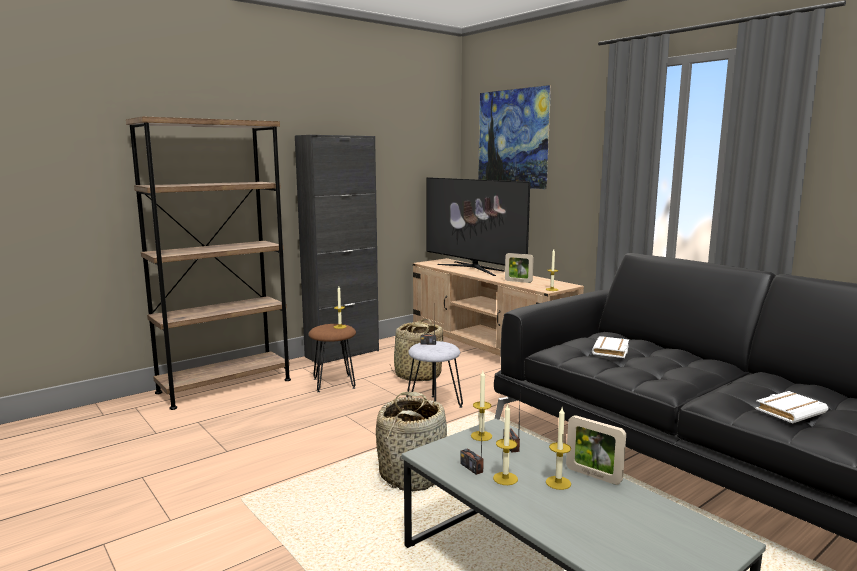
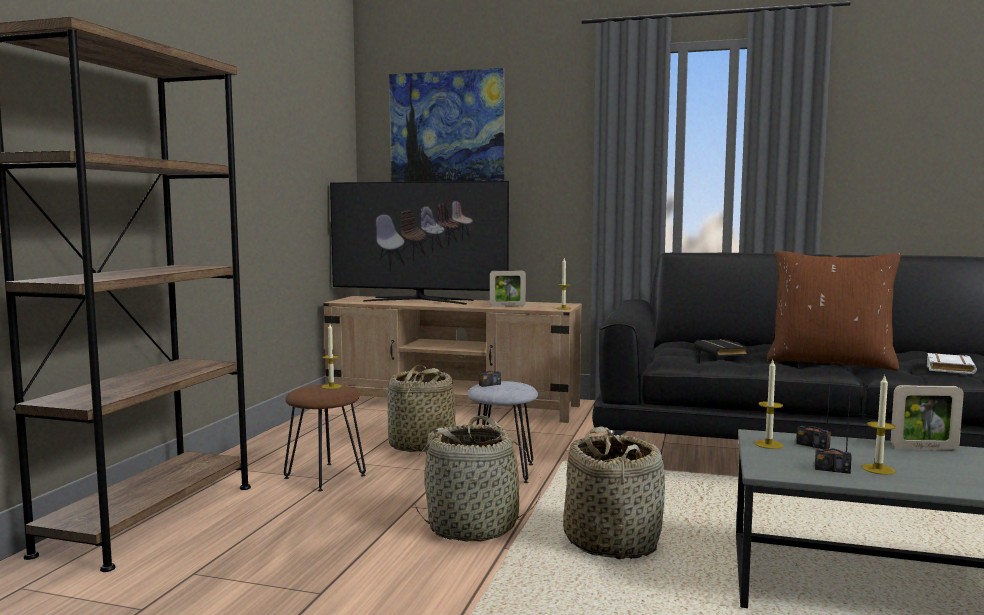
camera: 35 degrees left, 5 degrees down
(342, 354) = (270, 442): black cabinet -> none
(355, 439) = (474, 527): none -> basket
(558, 483) = (918, 460): candle -> none
(612, 351) = (723, 352): white book -> black book
(691, 379) = (830, 362): none -> brown pillow

